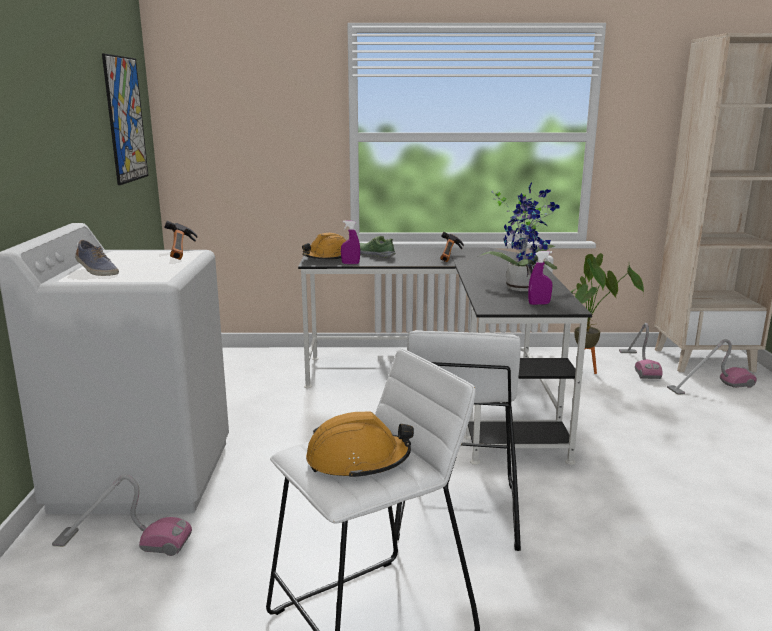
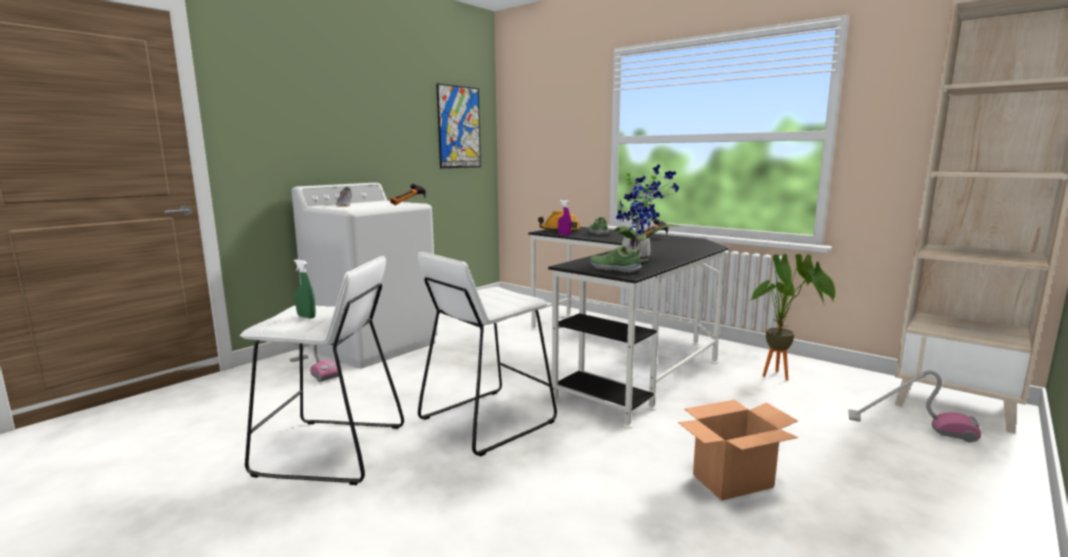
camera: 40 degrees right, 5 degrees down
(358, 461) = (306, 316): orange hard hat -> green spray bottle
(539, 304) = (614, 269): purple spray bottle -> shoe
(638, 365) = (853, 387): vacuum cleaner -> none
(703, 477) = (732, 481): none -> cardboard box

